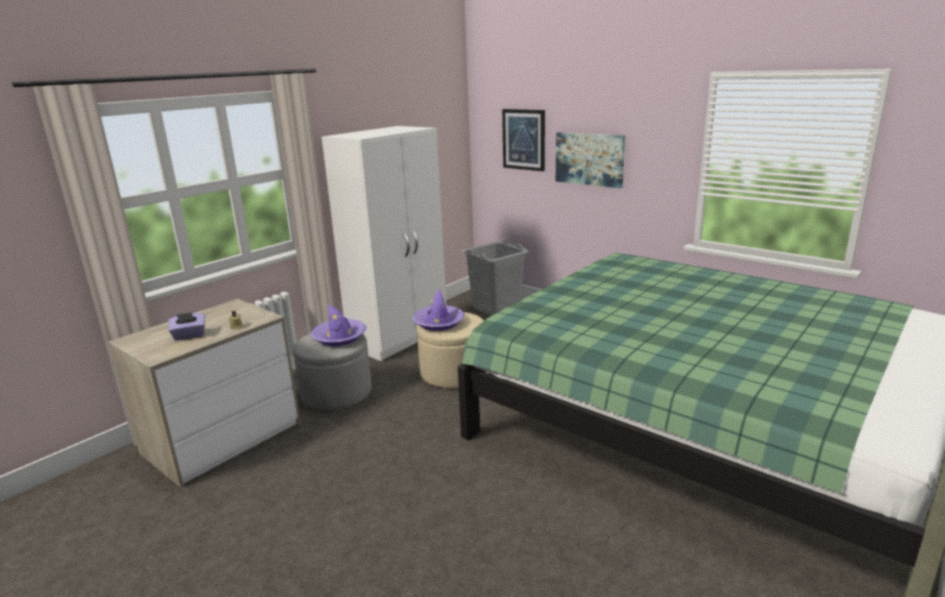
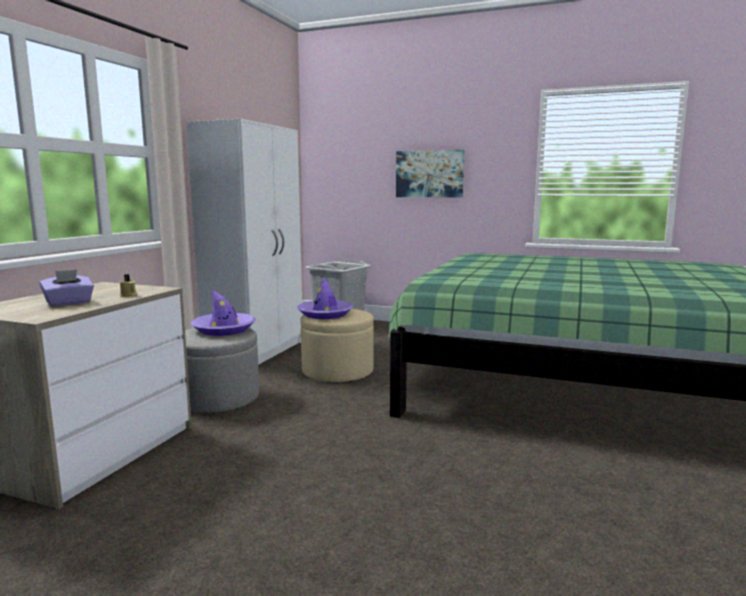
camera: 20 degrees left, 10 degrees down
(524, 139) = (361, 161): picture -> none

